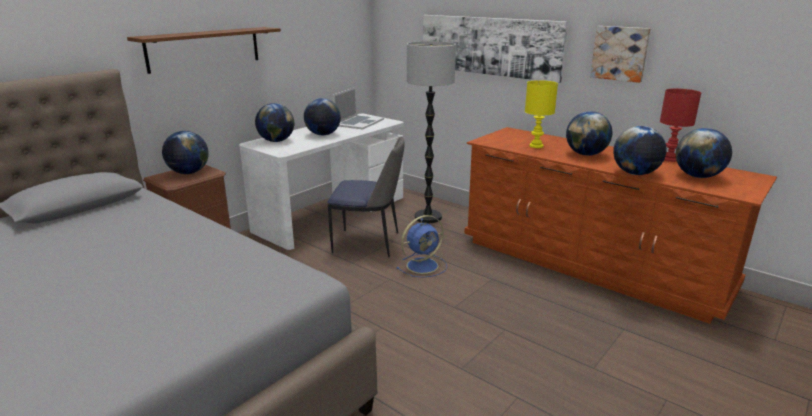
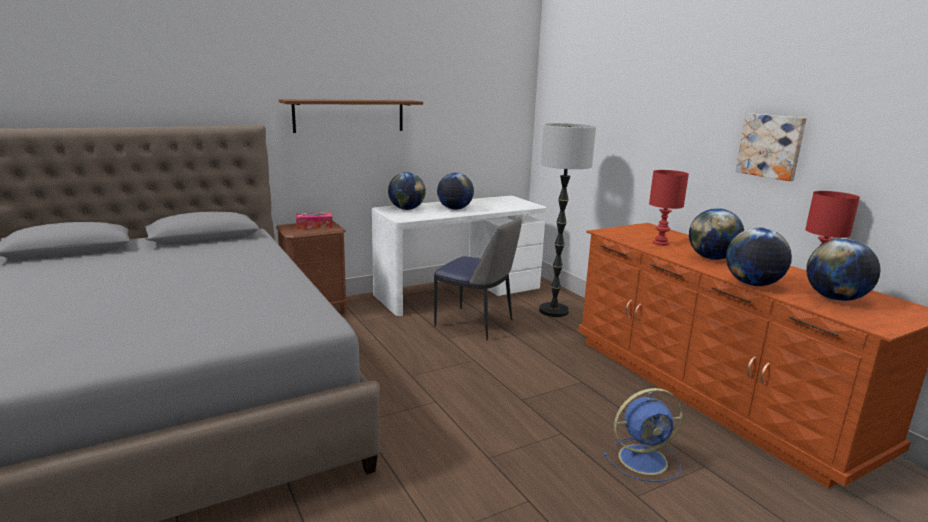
camera: 20 degrees right, 5 degrees down
(188, 173) = (314, 226): globe -> tissue box
(359, 122) = (500, 203): laptop -> none
(423, 265) = (517, 354): blue fan -> blue fan (645, 459)
(488, 46) = (637, 132): picture -> none
(536, 146) = (661, 243): yellow table lamp -> red table lamp

